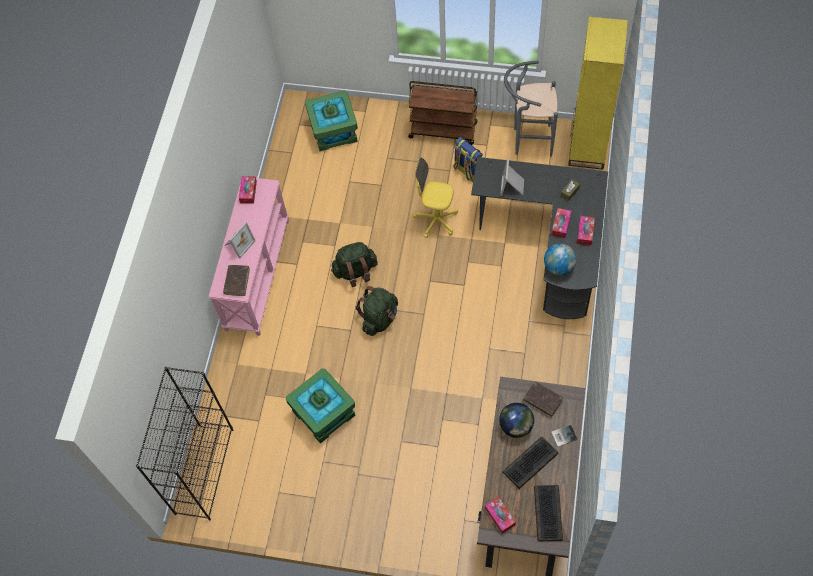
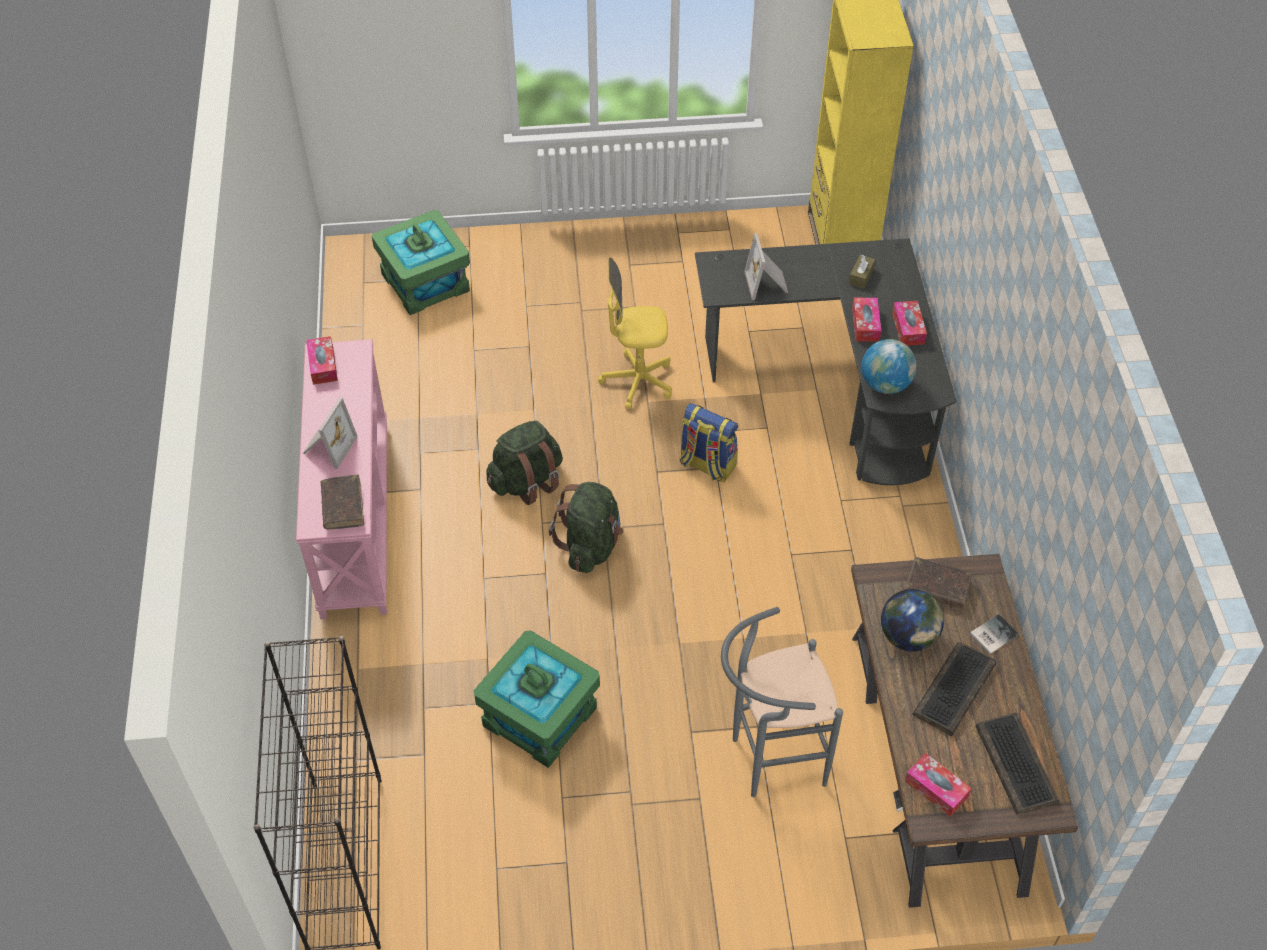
camera: 20 degrees left, 10 degrees down
(443, 130) = (606, 252): brown cart -> none
(468, 171) = (665, 302): backpack -> backpack (706, 465)
(528, 141) = (746, 245): grey stool -> grey stool (768, 761)

